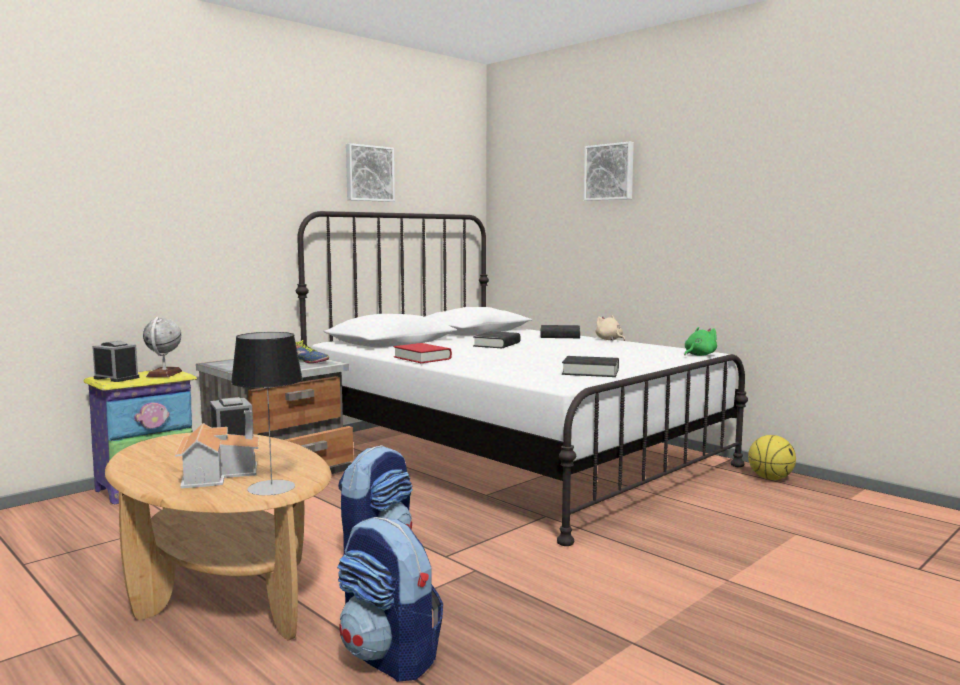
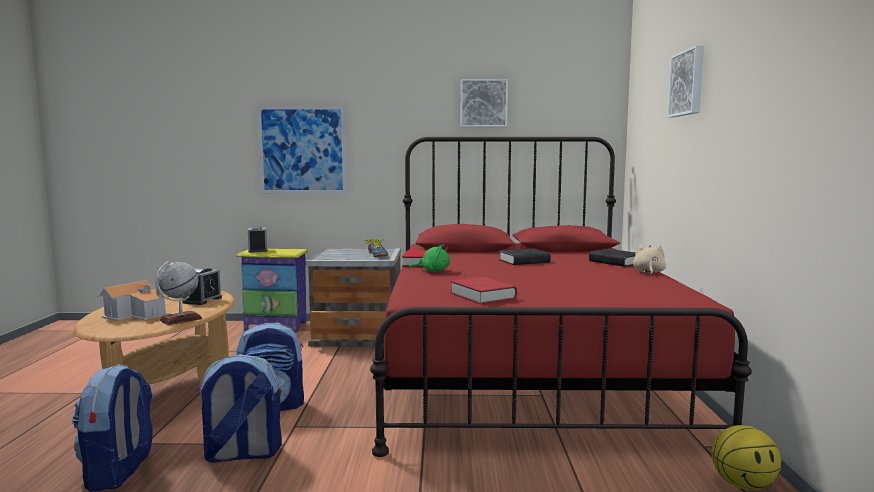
camera: 45 degrees right, 0 degrees up
(156, 226) = (302, 150): none -> picture
(164, 374) = (285, 251): globe -> globe (181, 319)
(271, 488) = (121, 329): table lamp -> none
(462, 592) = (241, 454): none -> backpack
(512, 455) = (525, 371): white bed -> red bed
(590, 372) = (482, 296): black book -> red book
(699, 355) = (671, 302): green plush toy -> green plush toy (433, 271)

